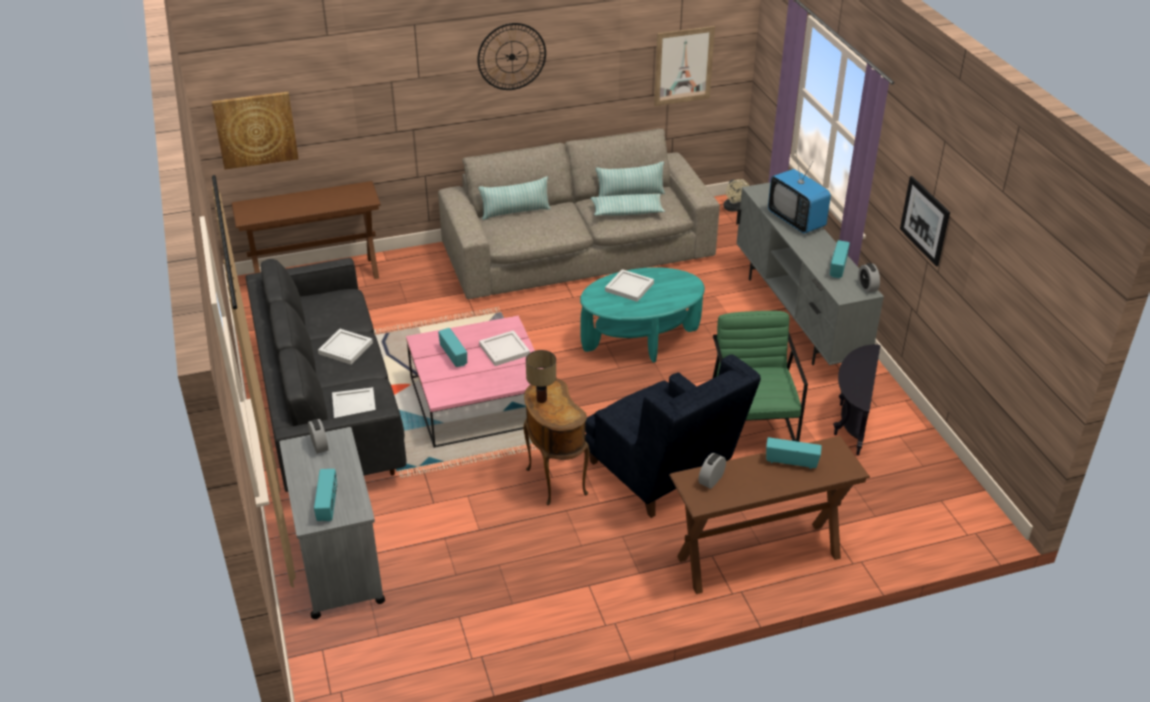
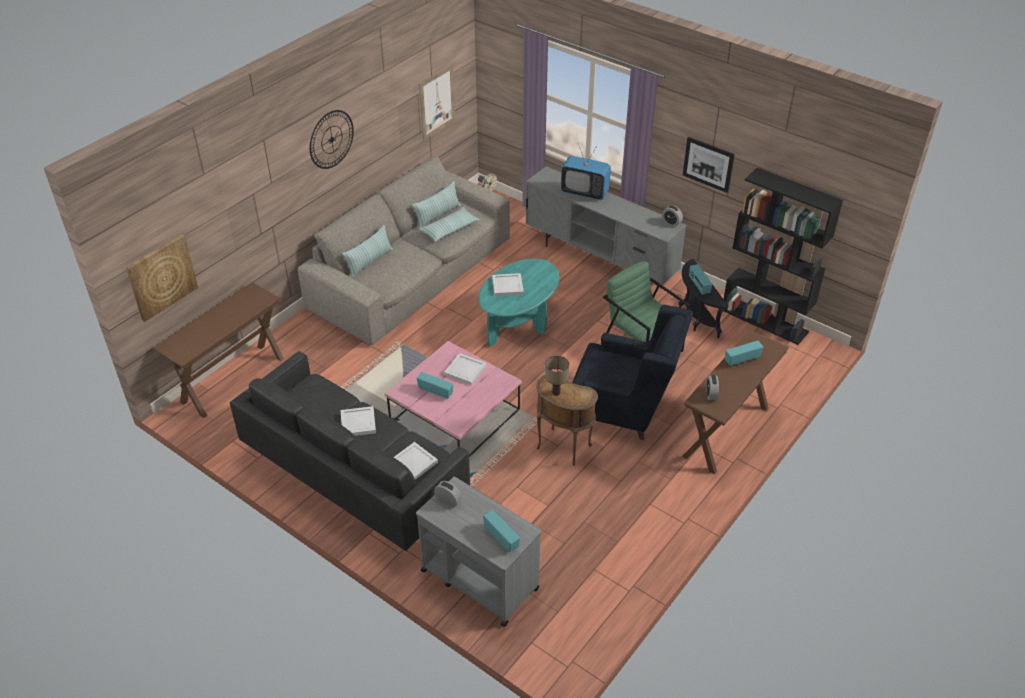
camera: 35 degrees left, 5 degrees up
(837, 268) = (642, 216): radio -> radio (698, 286)
(940, 463) = (765, 321): none -> black bookcase

